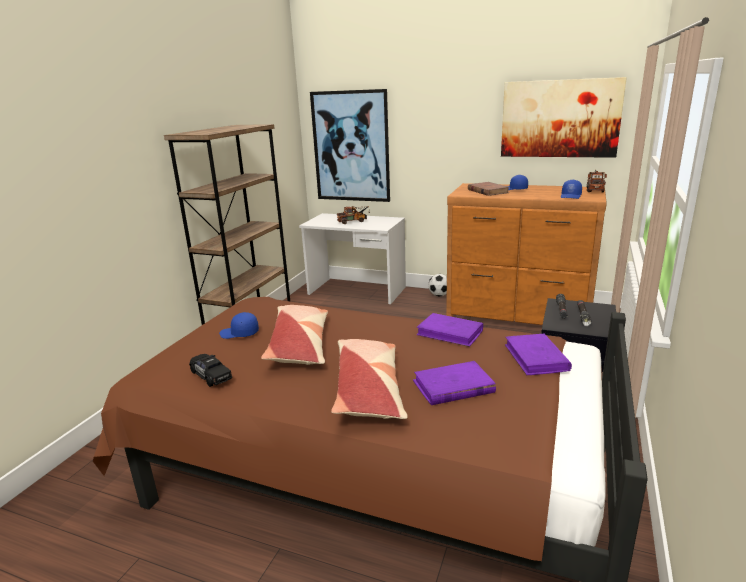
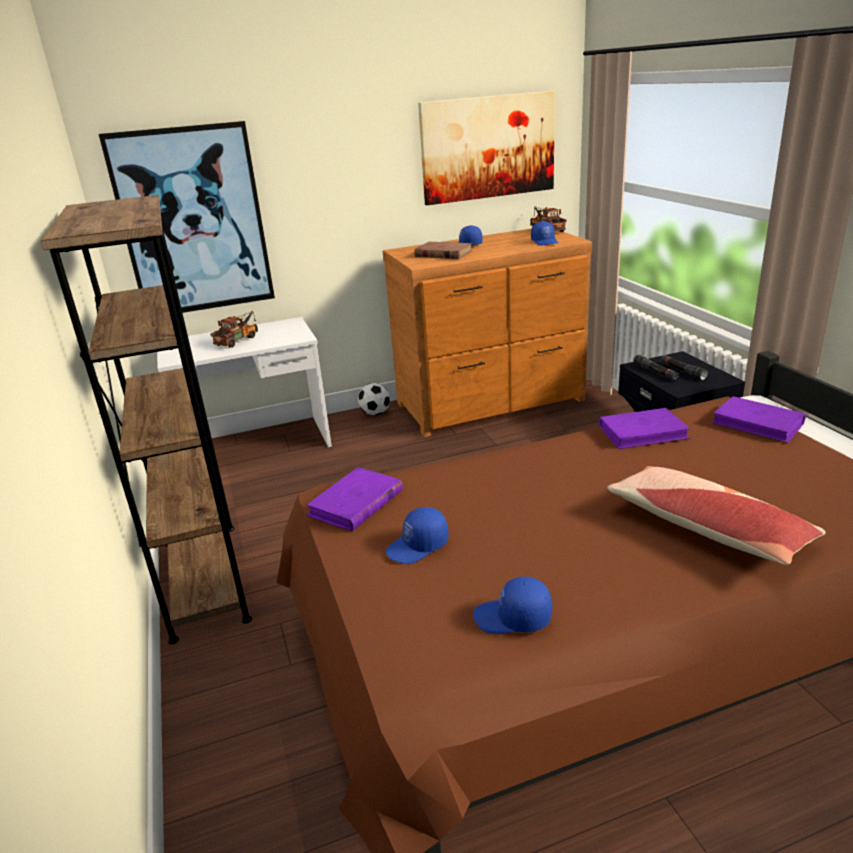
camera: 40 degrees left, 5 degrees up
(211, 376) = (512, 618): black toy car -> blue cap
(300, 344) = (528, 520): pillow -> none
(453, 387) = (764, 484): purple book -> purple book (355, 503)

